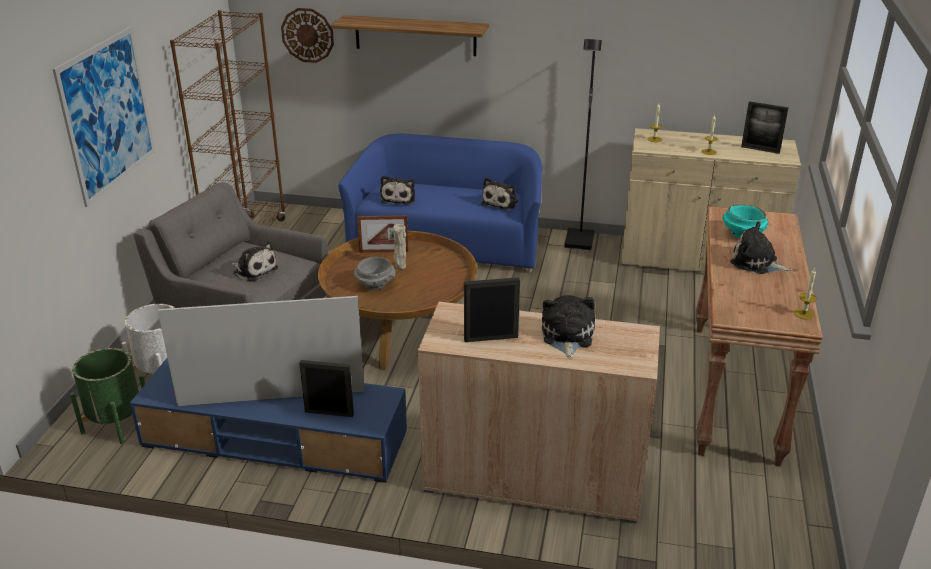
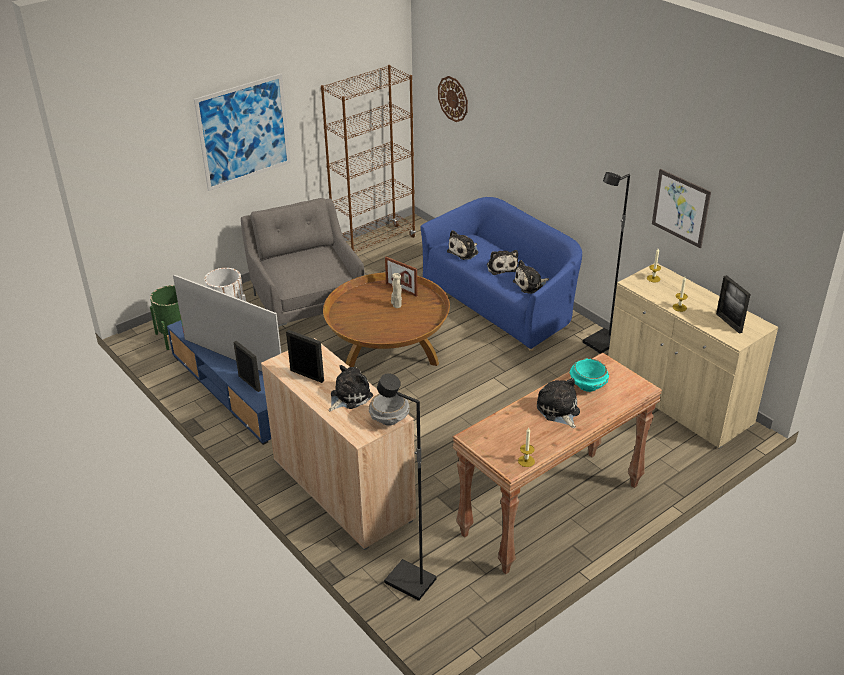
camera: 40 degrees right, 5 degrees up
(254, 270) = (307, 269): plush toy -> plush toy (501, 267)
(375, 285) = (365, 312): grey bowl -> grey bowl (389, 419)
(415, 35) = (517, 124): shelf -> none
(659, 58) = (680, 208): none -> picture
(717, 526) = (409, 582): none -> black floor lamp

